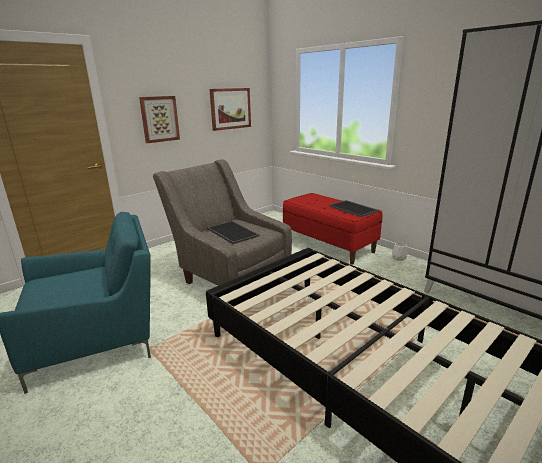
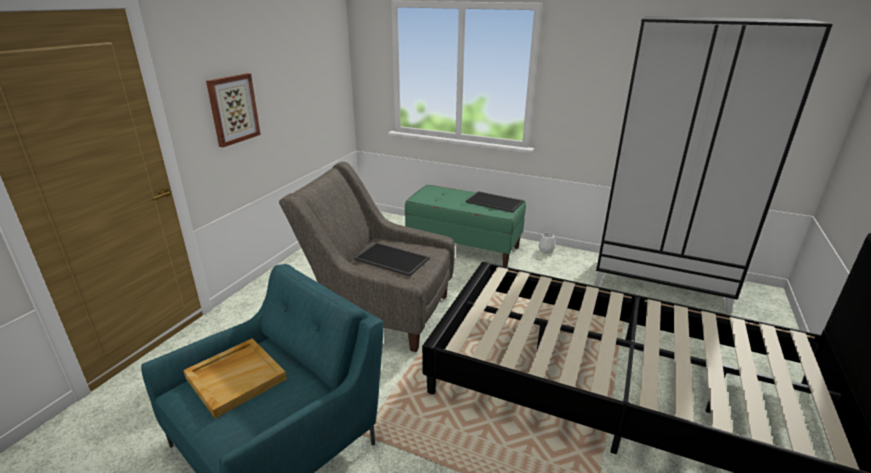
camera: 25 degrees left, 5 degrees up
(70, 280) = (236, 378): none -> beige tray
(230, 108) = (311, 82): picture -> none
(329, 245) = (464, 246): red bench -> green bench

